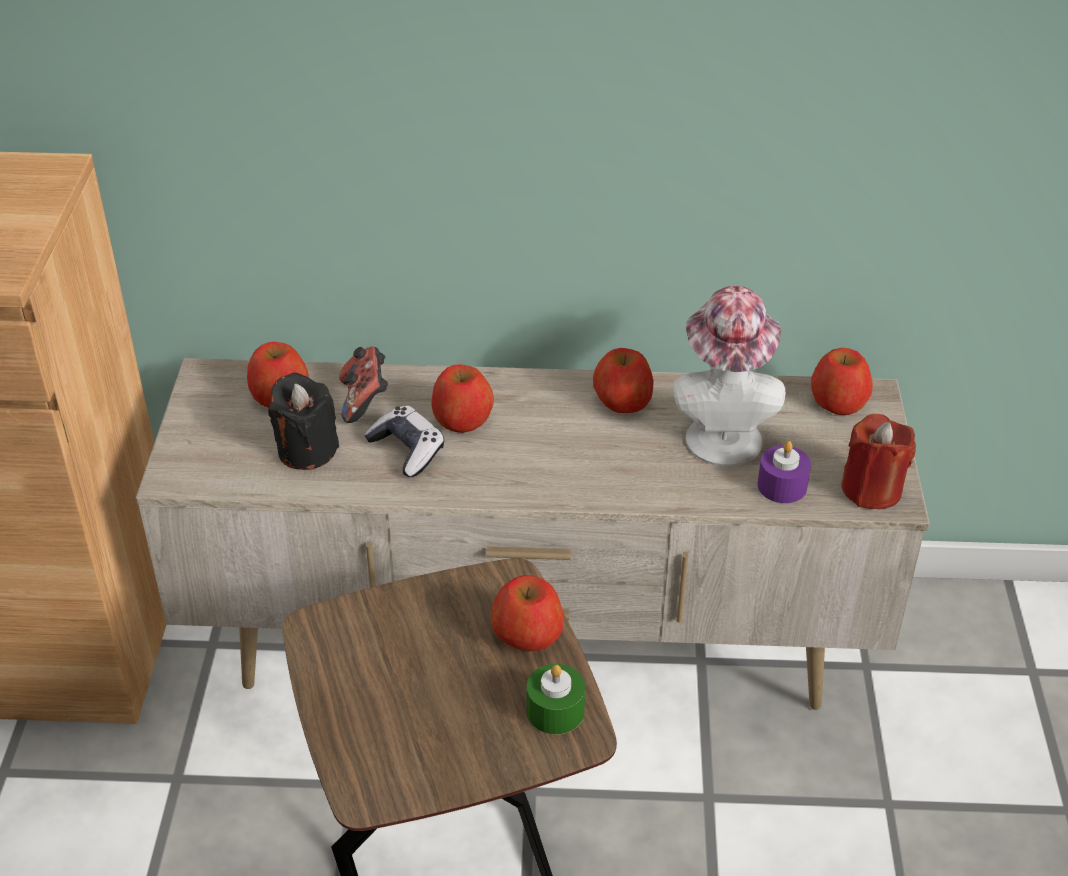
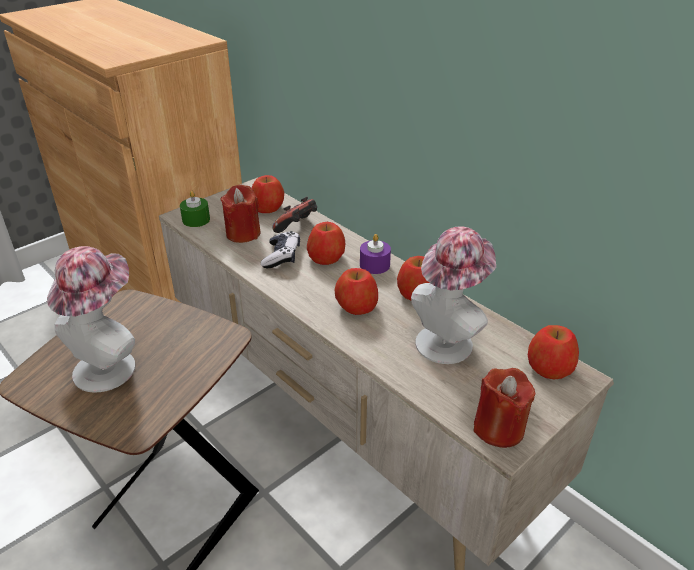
camera: 45 degrees right, 5 degrees down
(307, 450) = (243, 233): black candle -> red candle
(433, 703) = (110, 364): none -> hat
(527, 634) = (195, 365): apple -> apple (356, 306)
(555, 711) = (147, 409): green candle -> green candle (196, 220)
(782, 486) = (442, 388): purple candle -> purple candle (374, 265)

